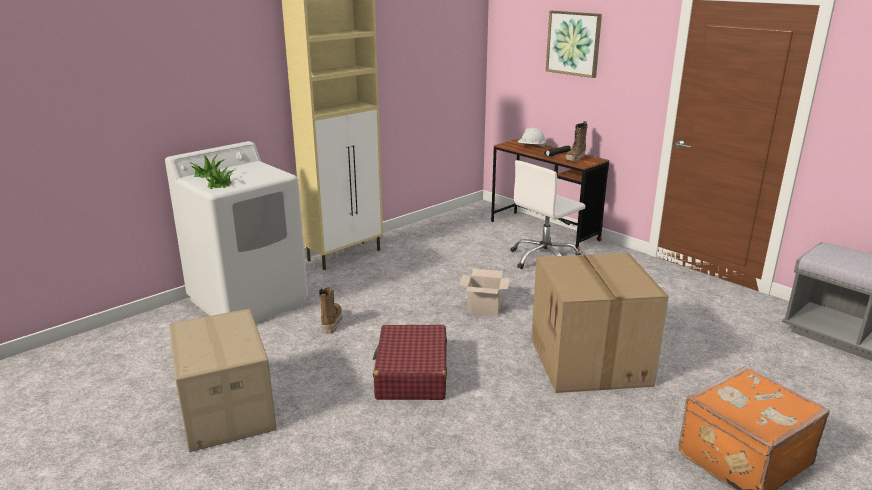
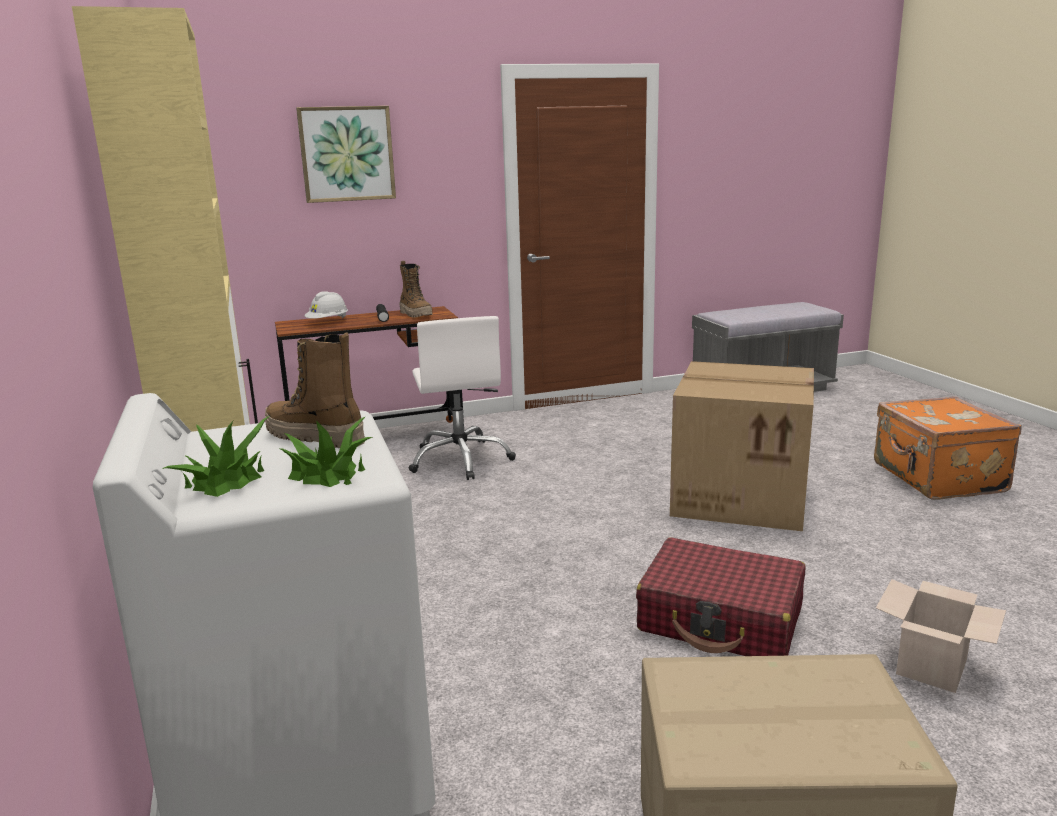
camera: 65 degrees left, 5 degrees down
(331, 322) = (501, 669): boot -> boot (315, 438)
(483, 308) = (563, 527): cardboard box -> cardboard box (932, 667)

